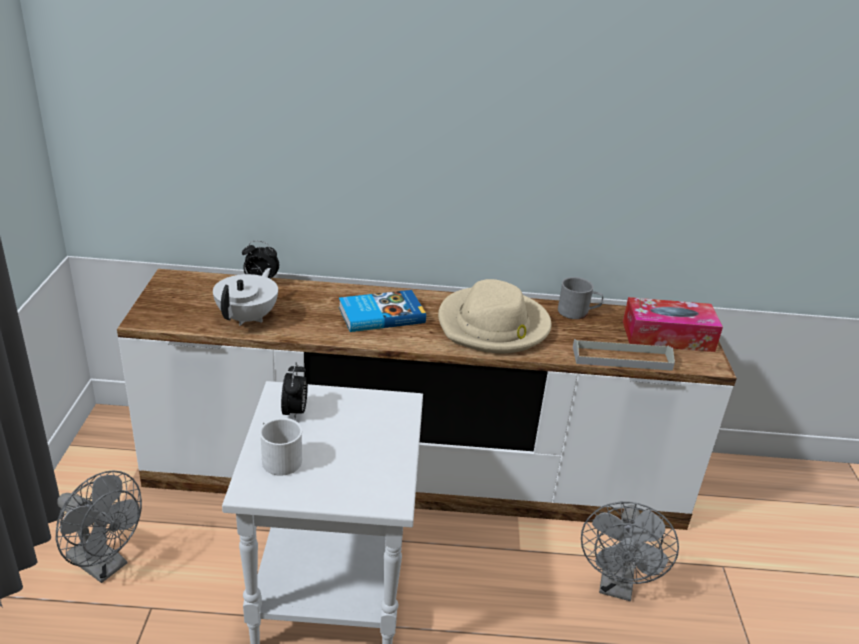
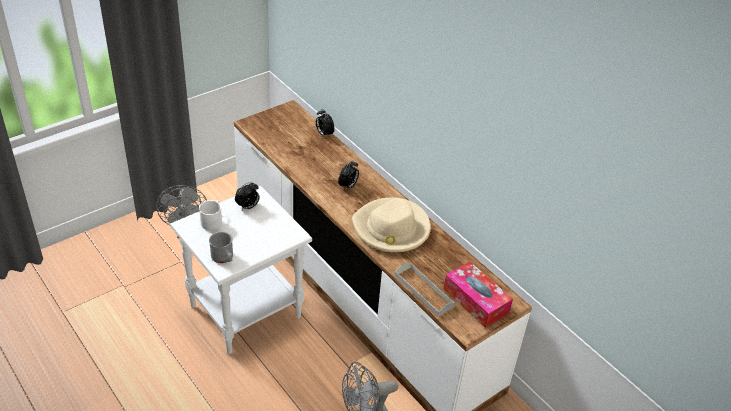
camera: 50 degrees right, 10 degrees up
(248, 317) = (289, 149): white teapot -> none
(380, 314) = (348, 186): book -> alarm clock
(578, 312) = (452, 253): grey mug -> grey mug (223, 258)

